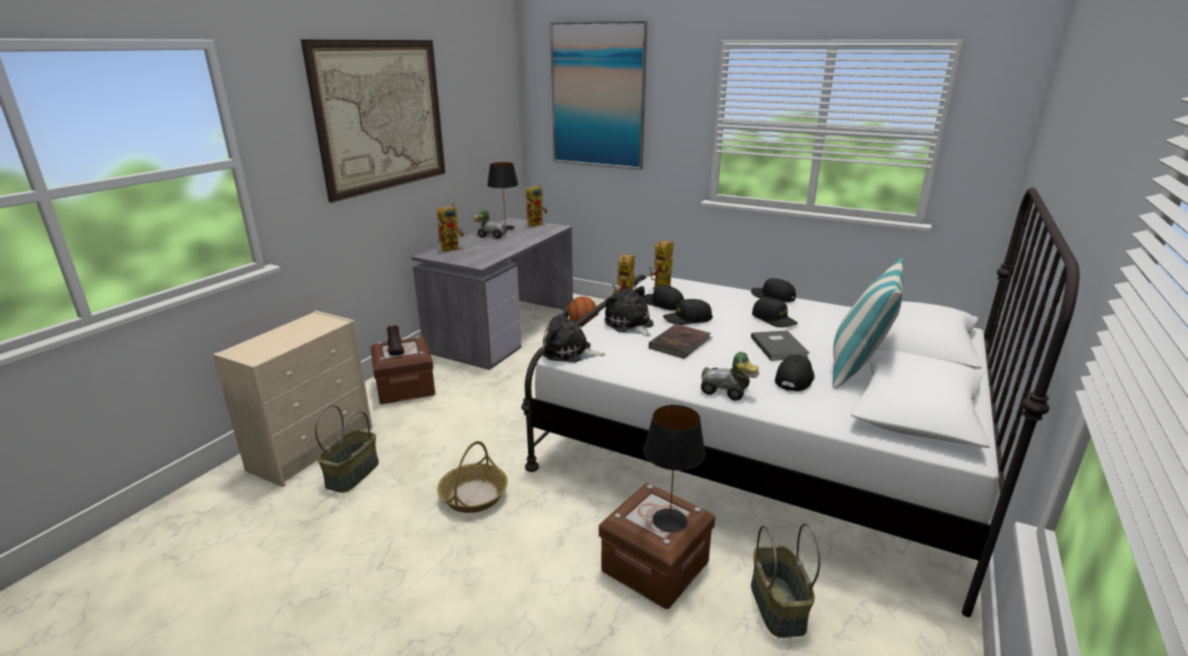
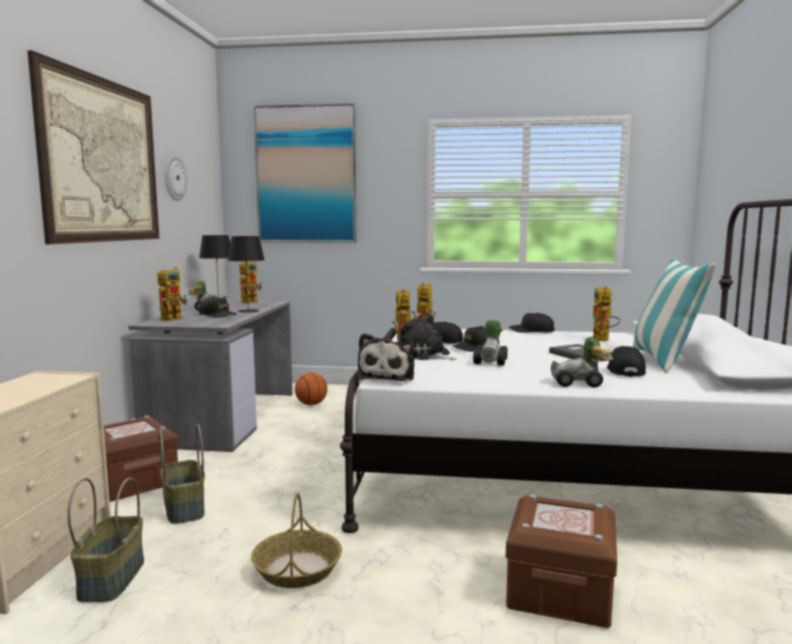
camera: 20 degrees left, 15 degrees down
(396, 349) = (125, 429): shoe -> none
(464, 111) = (174, 178): none -> wall clock
(569, 352) = (388, 376): plush toy -> plush toy turned 75 degrees counterclockwise
(670, 520) = (581, 519): black table lamp -> black table lamp (248, 311)
(681, 343) = (492, 361): brown book -> toy car
(774, 319) = (553, 342): black cap -> black cap (217, 315)
(776, 606) = (707, 597): basket -> basket (183, 508)
(830, 324) = (603, 340): none -> toy robot

